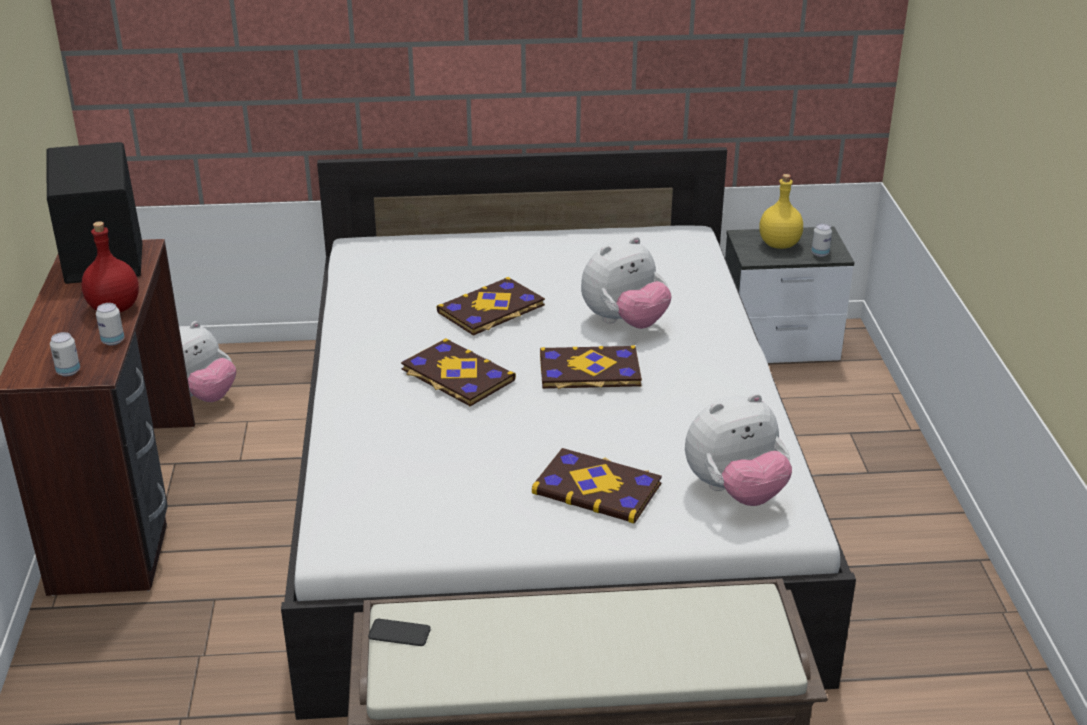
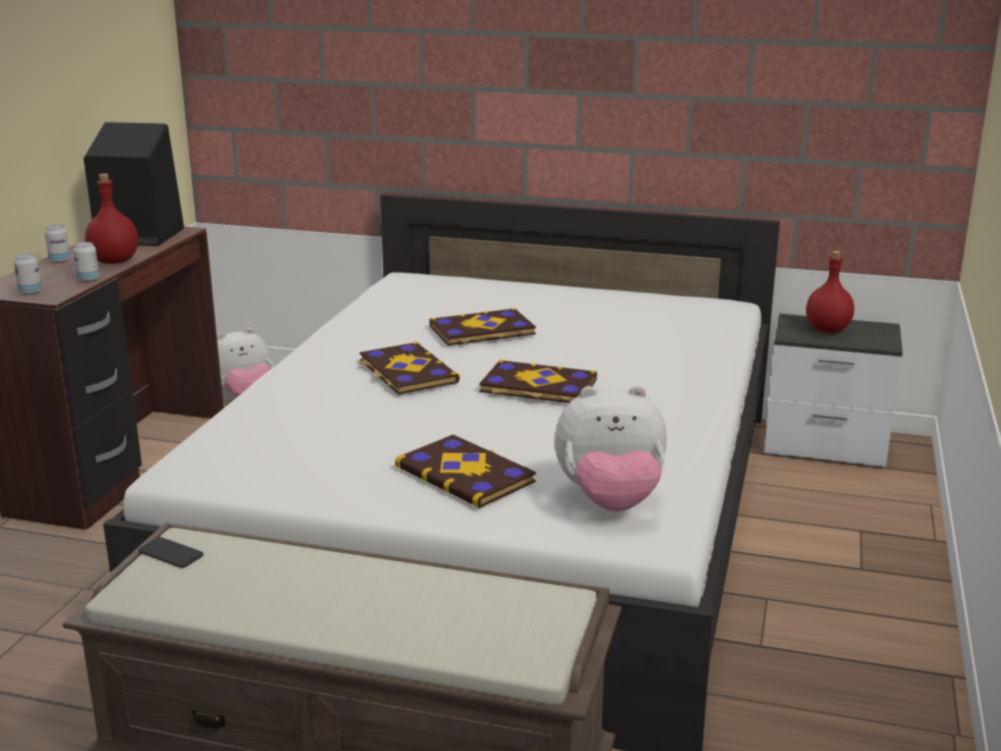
camera: 20 degrees right, 10 degrees down
(624, 322) = (607, 358): plush toy -> none
(779, 245) = (827, 330): yellow bottle -> red bottle
(820, 254) = (867, 341): can -> can (59, 261)

